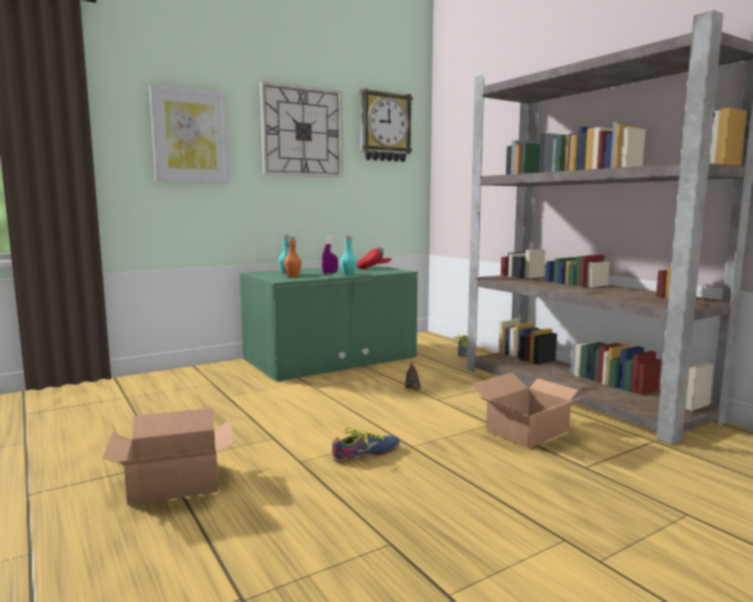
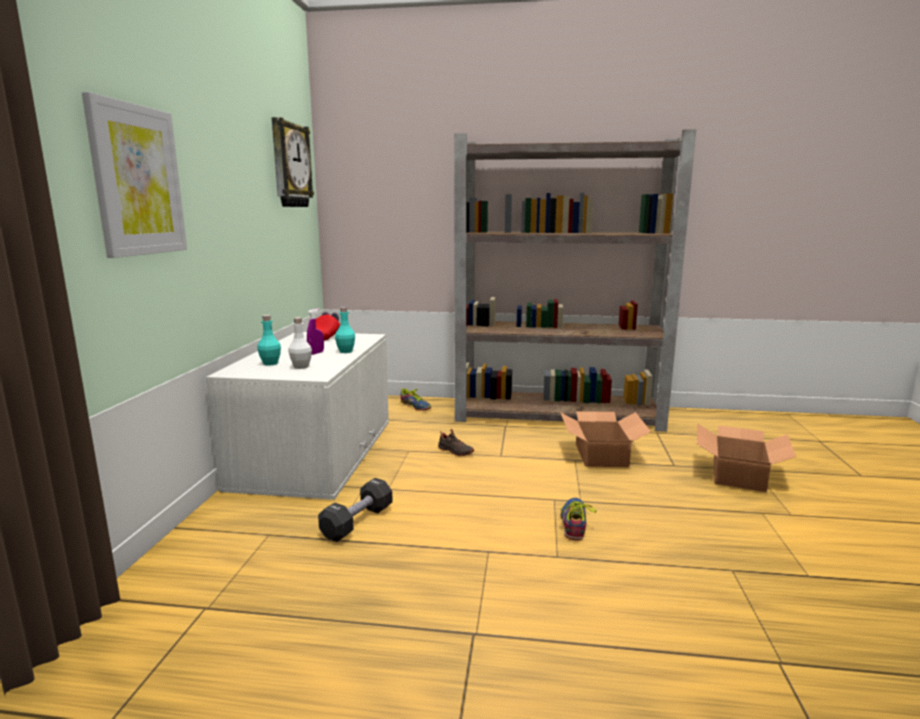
camera: 50 degrees left, 5 degrees up
(176, 483) = (535, 639): cardboard box -> cardboard box (739, 475)
(257, 395) = (357, 522): none -> black dumbbell
(293, 276) = (301, 367): orange bottle -> white bottle
(302, 132) = (236, 172): wall clock -> none
(331, 357) = (316, 452): green cabinet -> white cabinet

